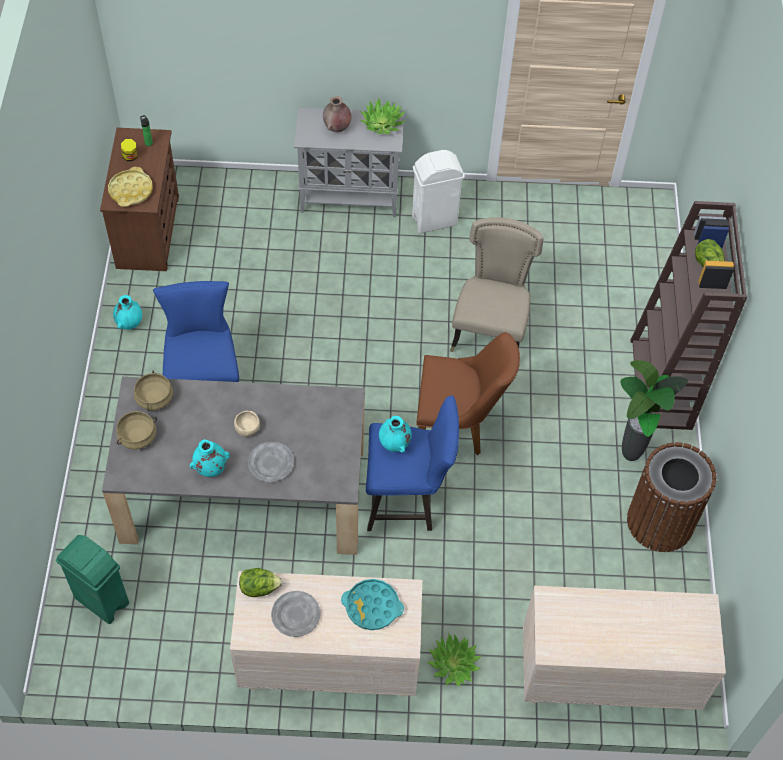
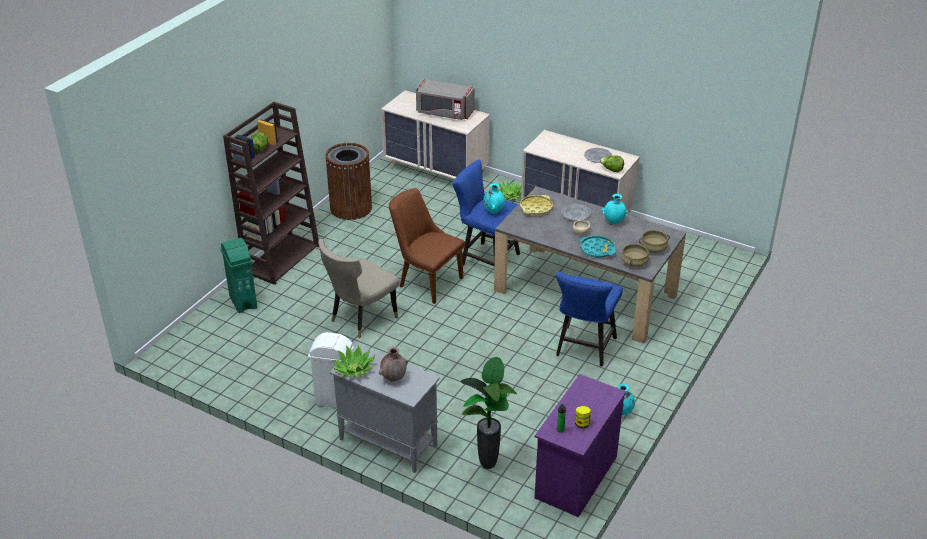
camera: 150 degrees left, 20 degrees down
(102, 601) = (696, 273): green trash can -> green trash can (243, 301)
(131, 190) = (593, 396): yellow tray -> yellow tray (536, 208)
(148, 231) = (576, 477): brown dresser -> purple dresser
(372, 607) = (556, 149): turquoise tray -> turquoise tray (597, 250)
(610, 630) = (444, 112): none -> grey microwave
(630, 456) = (337, 236): potted plant -> potted plant (489, 464)

